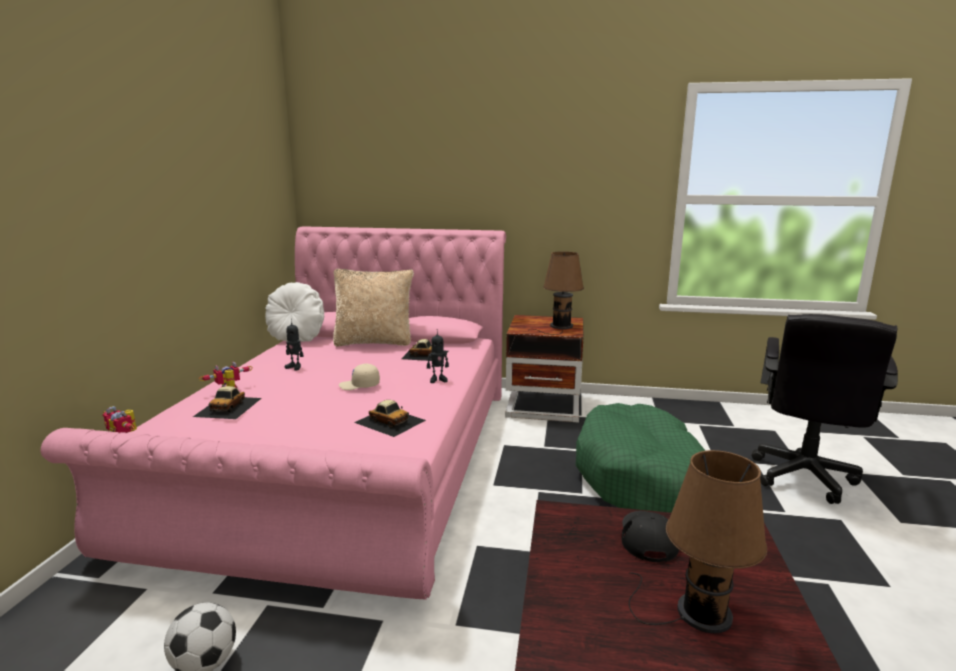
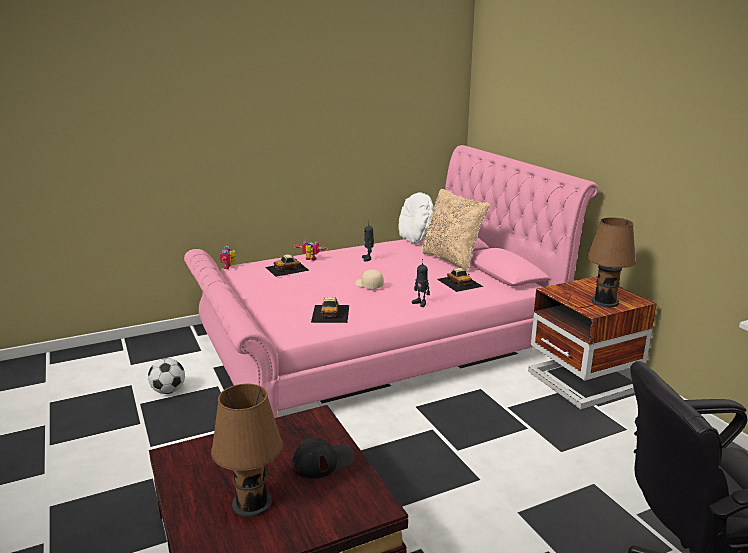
camera: 55 degrees right, 5 degrees up
(643, 478) = (527, 476): green dog bed -> none

